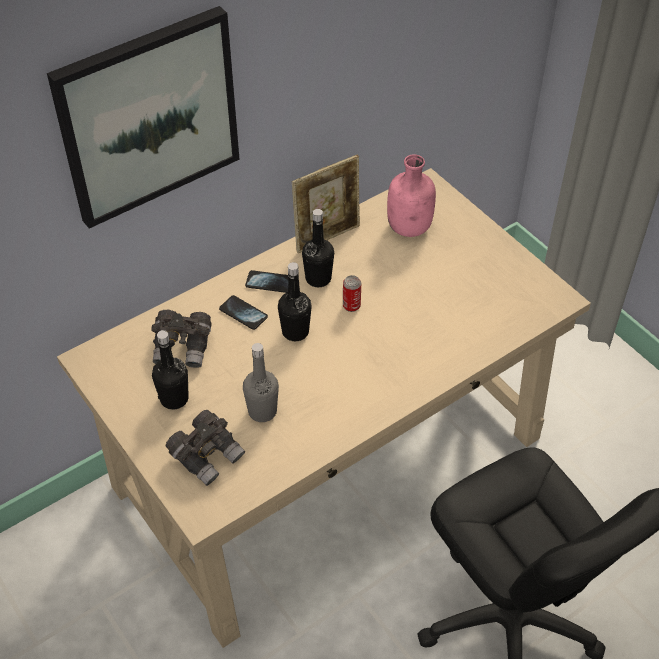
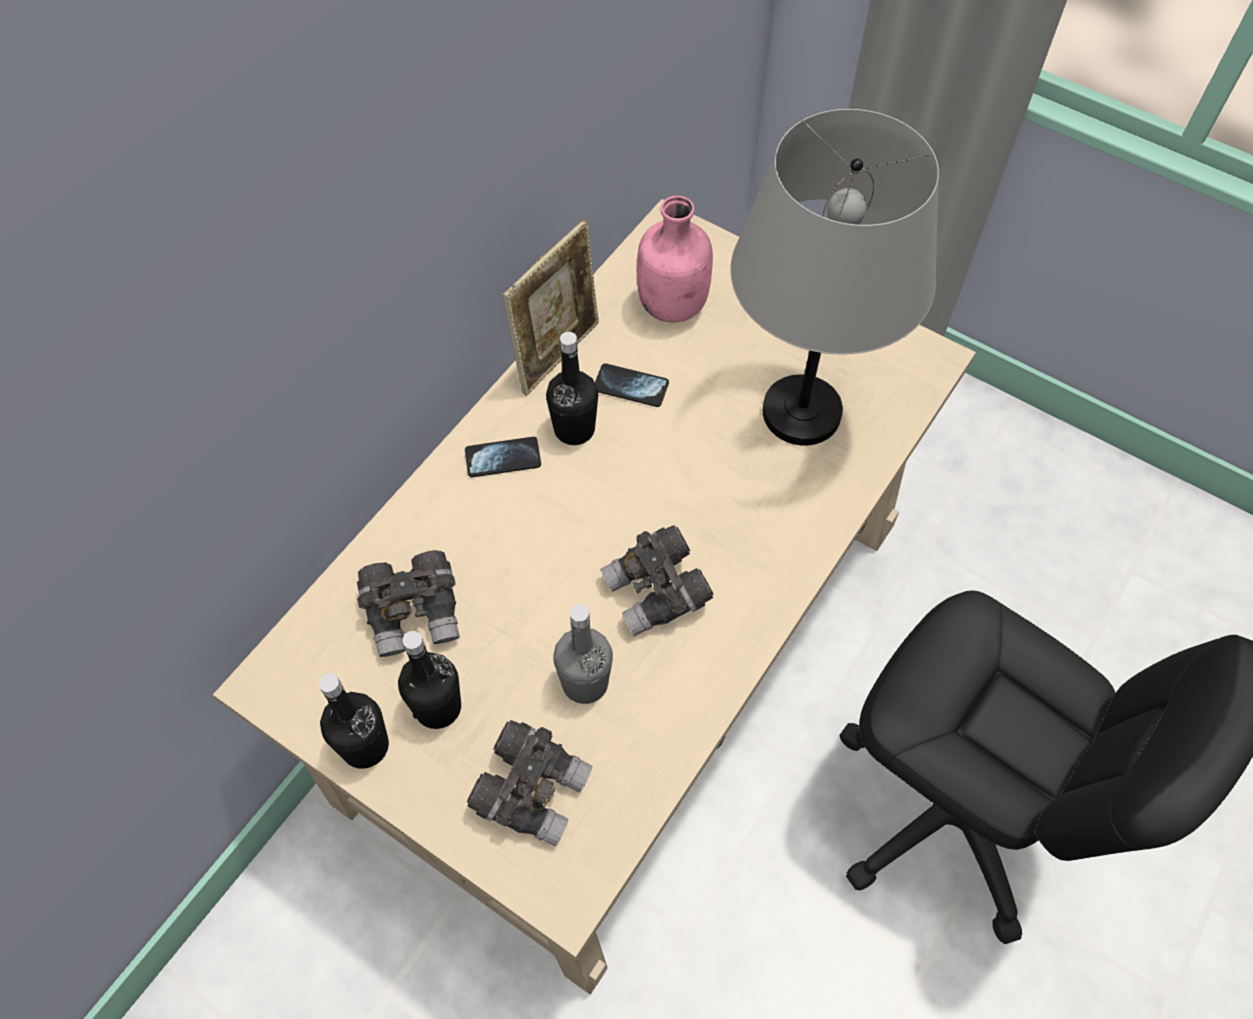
camera: 20 degrees left, 10 degrees up
(148, 116) = (267, 272): picture -> none
(243, 313) = (484, 523): phone -> phone (631, 386)
(295, 332) = (577, 530): black bottle -> black bottle (365, 746)
(326, 377) = (657, 593): none -> grey binoculars
(351, 306) = (643, 460): can -> none
(460, 307) = (800, 413): none -> grey table lamp

